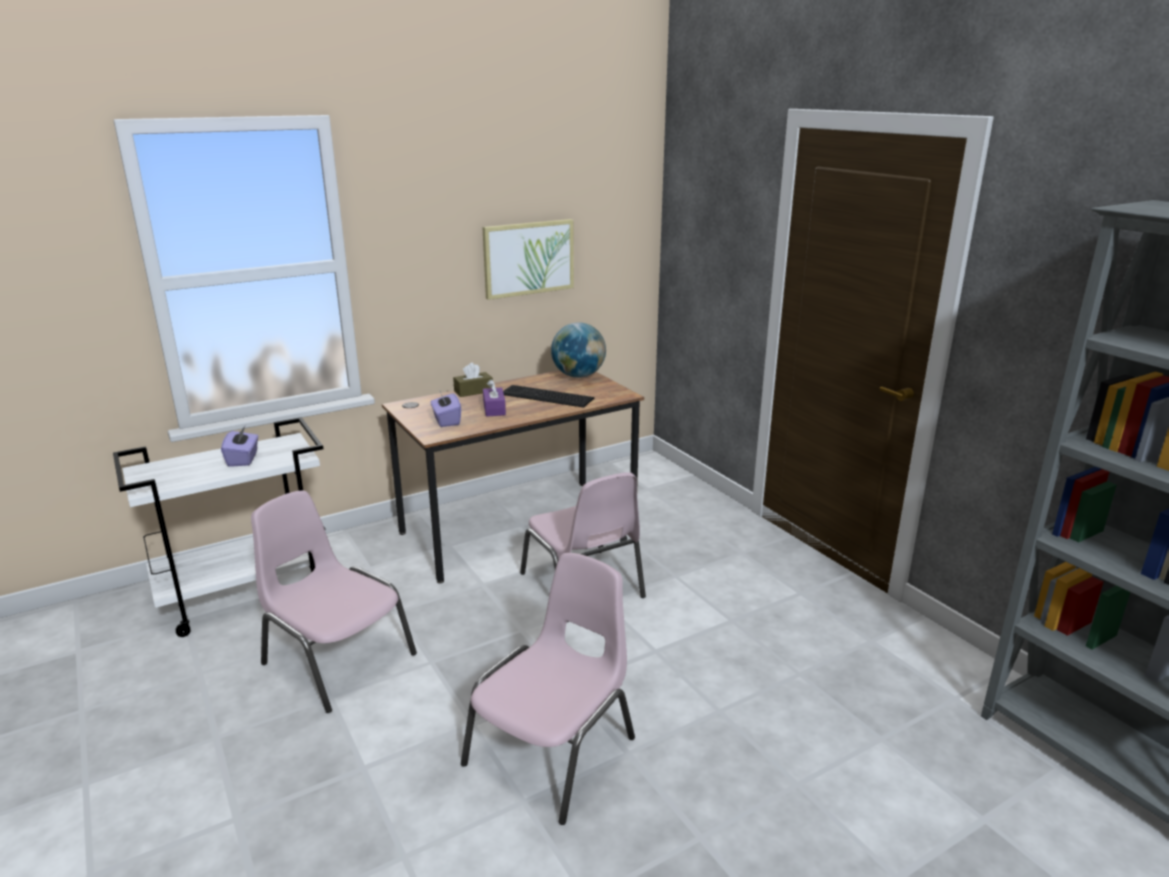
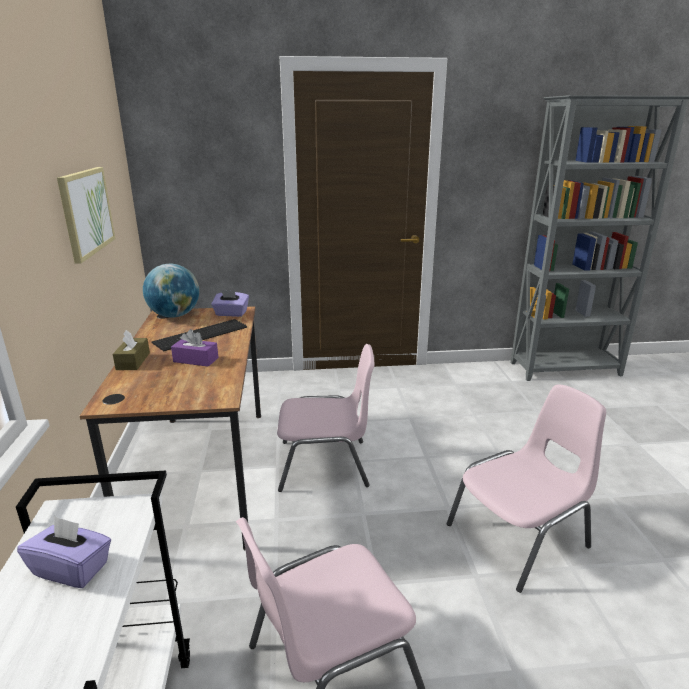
camera: 65 degrees left, 0 degrees up
(446, 421) = (191, 386): purple tissue box -> purple tissue box (231, 314)
(554, 751) = (520, 536): pink chair -> pink chair turned 90 degrees clockwise

